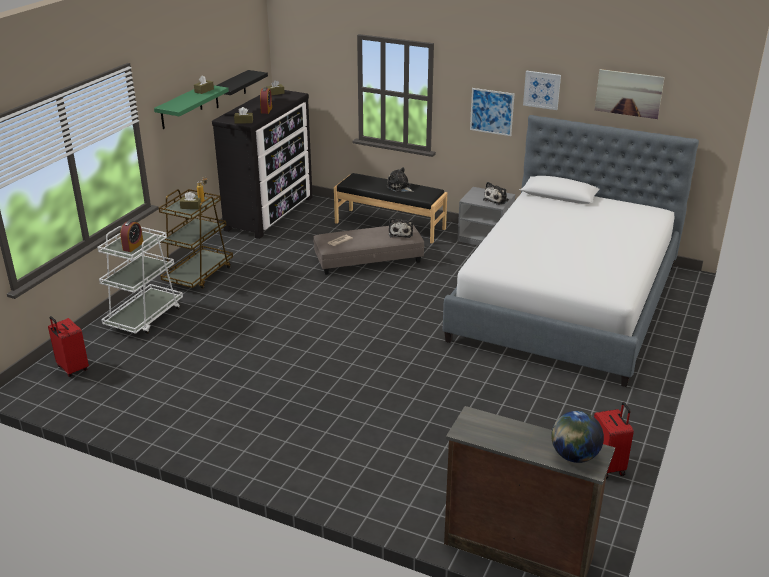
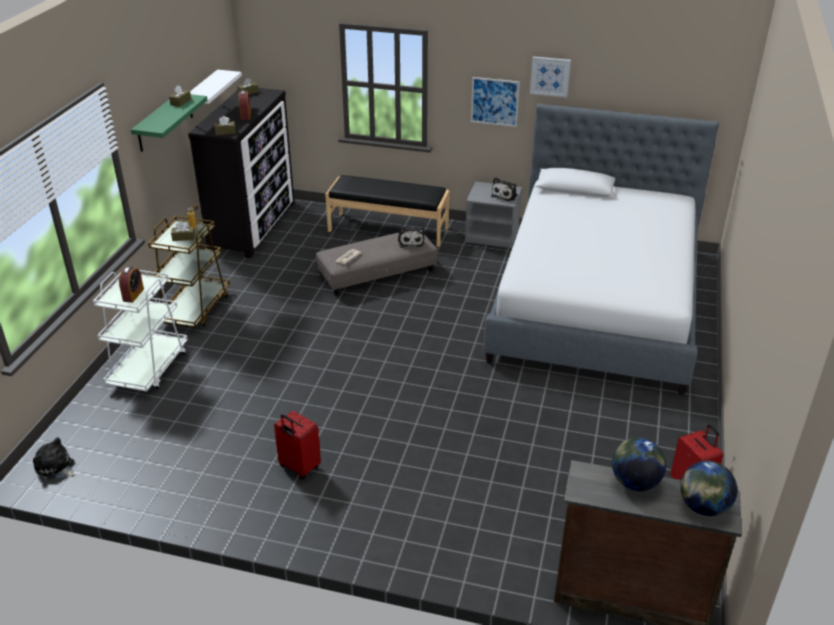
camera: 10 degrees left, 5 degrees up
(72, 369) = (83, 443): red suitcase -> red suitcase (298, 467)
(230, 89) = (202, 94): black shelf -> white shelf
(400, 187) = (398, 189): plush toy -> plush toy (56, 467)
(516, 429) = (634, 482): none -> globe
(628, 93) = (644, 77): picture -> none

